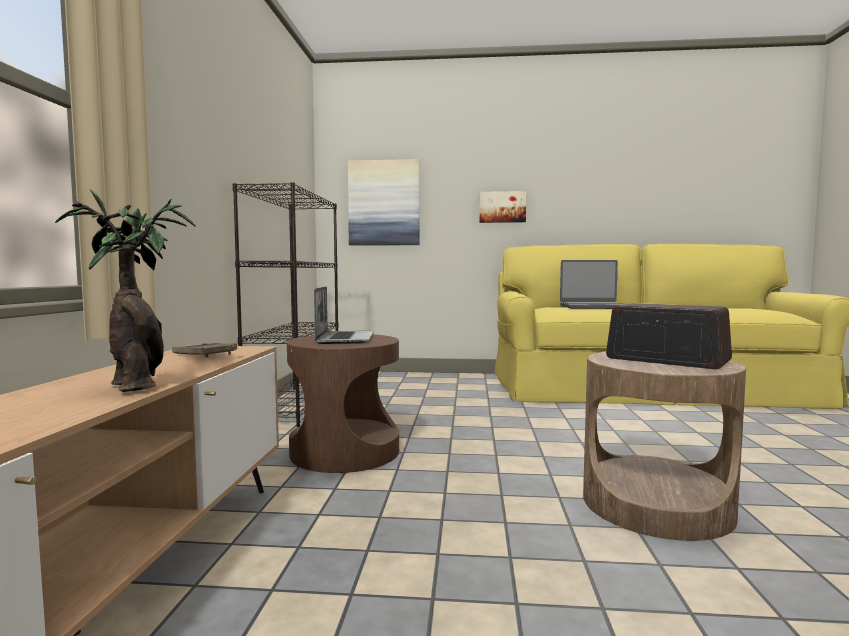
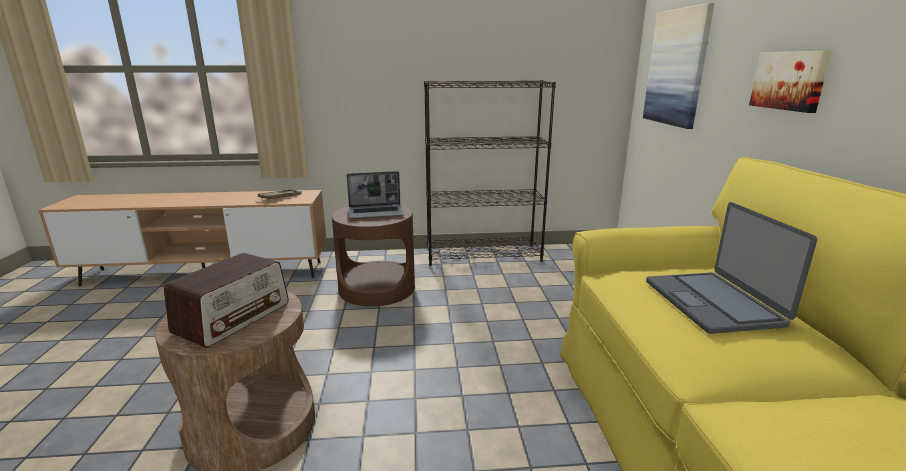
camera: 80 degrees right, 15 degrees up
(137, 386) = (206, 202): potted plant -> none

